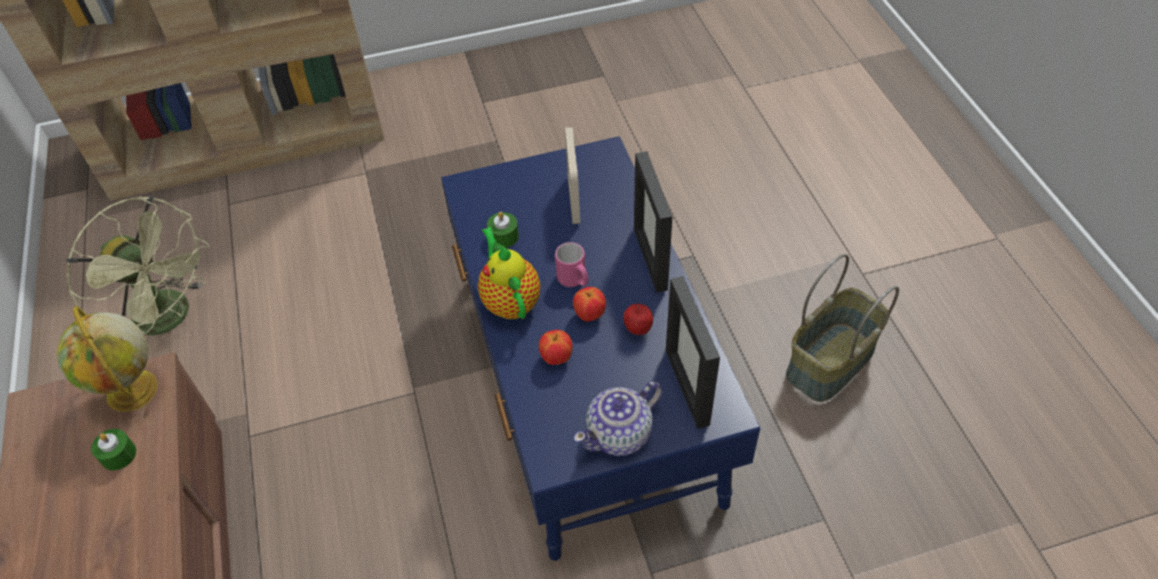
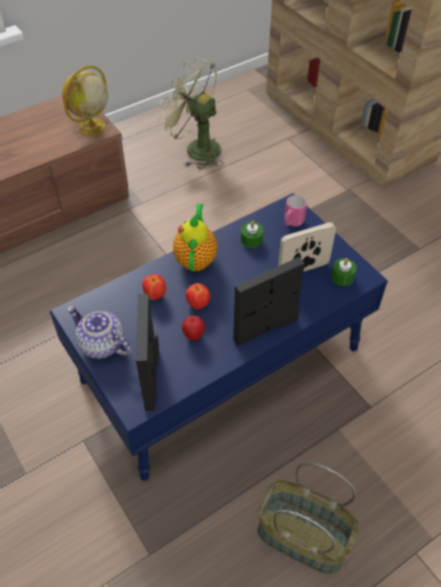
camera: 70 degrees right, 0 degrees up
(118, 455) = (52, 137): green candle -> green candle (342, 277)
(172, 317) = (195, 149): green fan -> green fan turned 105 degrees clockwise
(510, 300) = (196, 258): teapot -> teapot turned 45 degrees counterclockwise
(574, 281) = (226, 288): pink mug -> pink mug (292, 222)
(689, 386) = (152, 378): picture frame -> picture frame turned 60 degrees counterclockwise

